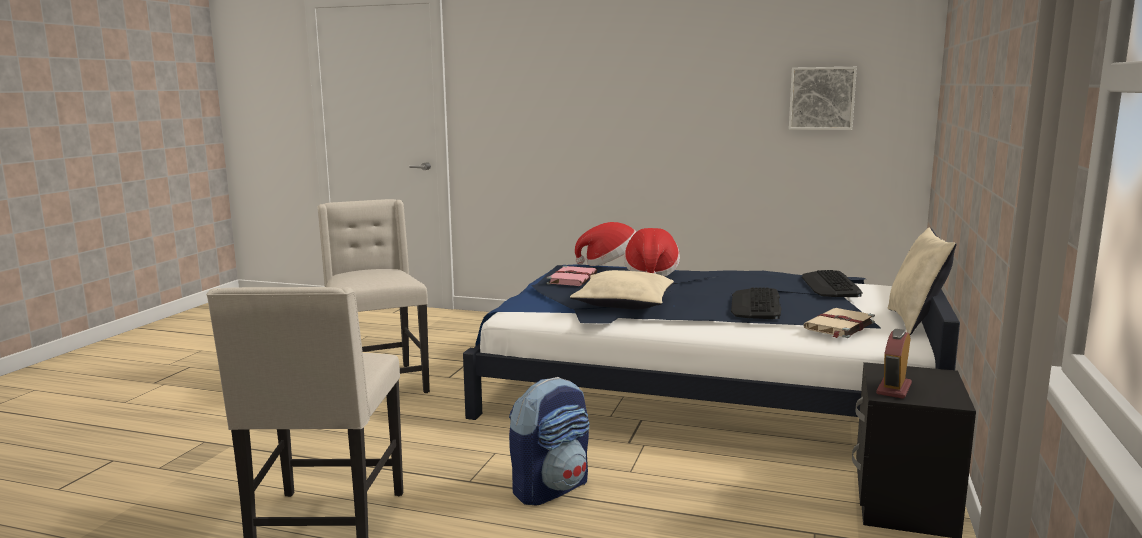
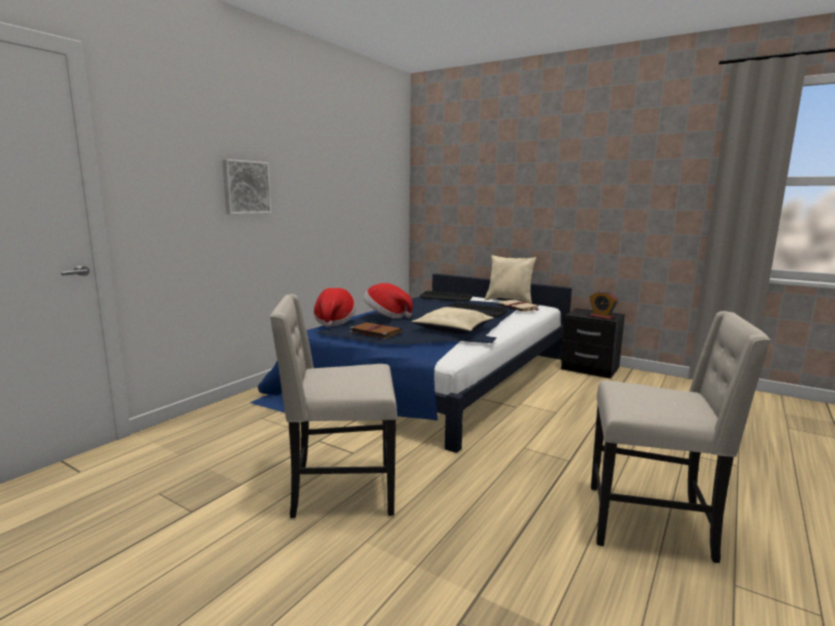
camera: 75 degrees left, 0 degrees up
(551, 488) = (579, 436): backpack -> none
(572, 278) = (374, 332): pink book -> brown book
(822, 98) = (374, 191): picture -> picture (246, 187)

